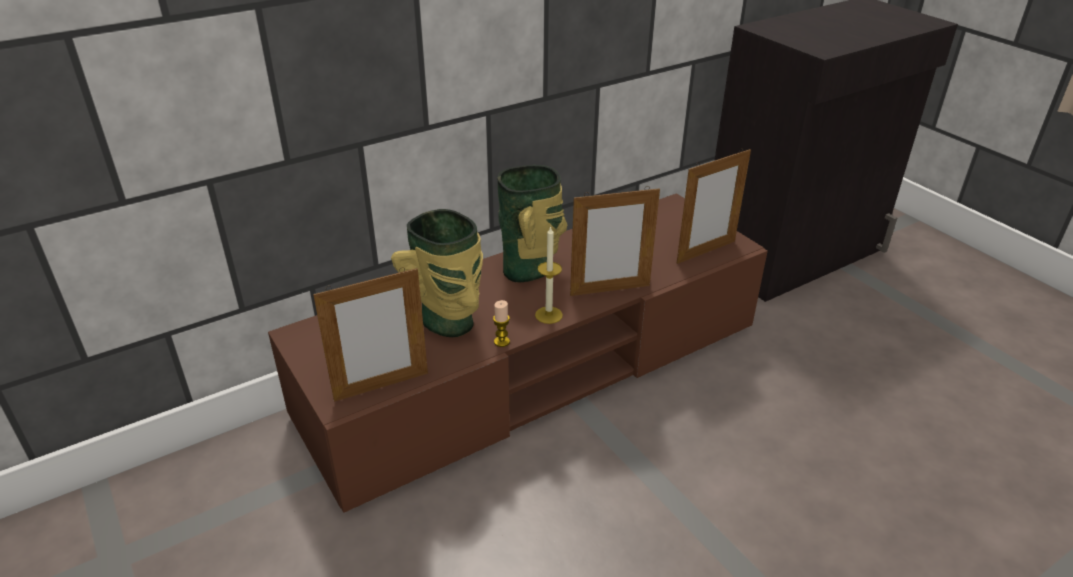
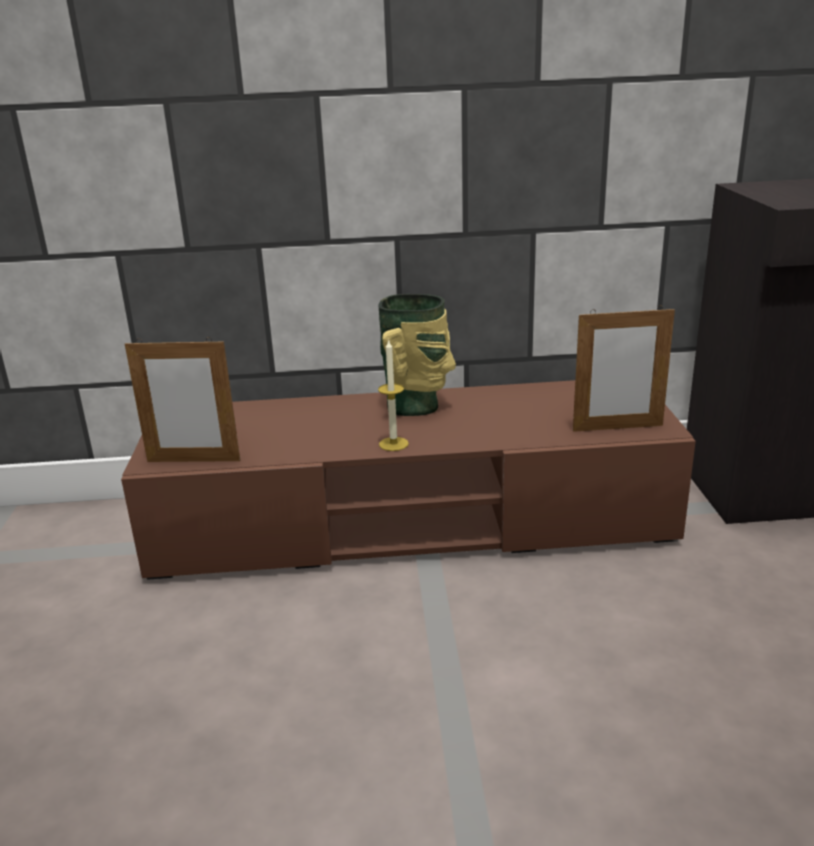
camera: 30 degrees right, 10 degrees down
(450, 323) = (299, 431): vase -> none
(501, 342) = (328, 454): candle -> none
(610, 290) = (476, 438): picture frame -> none

